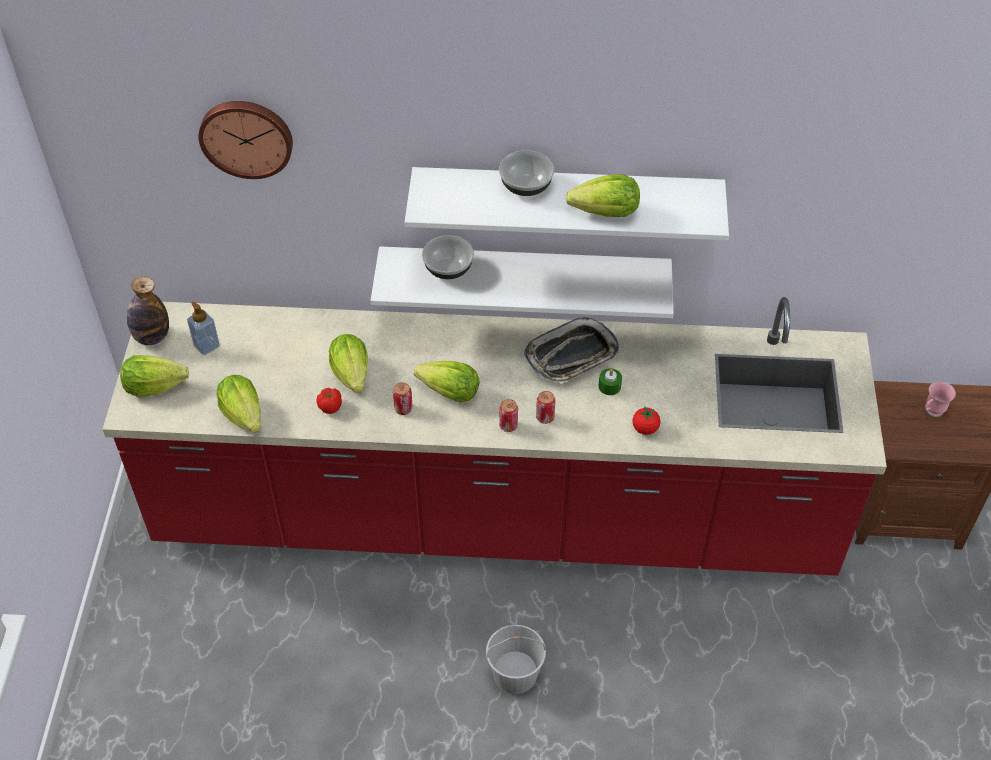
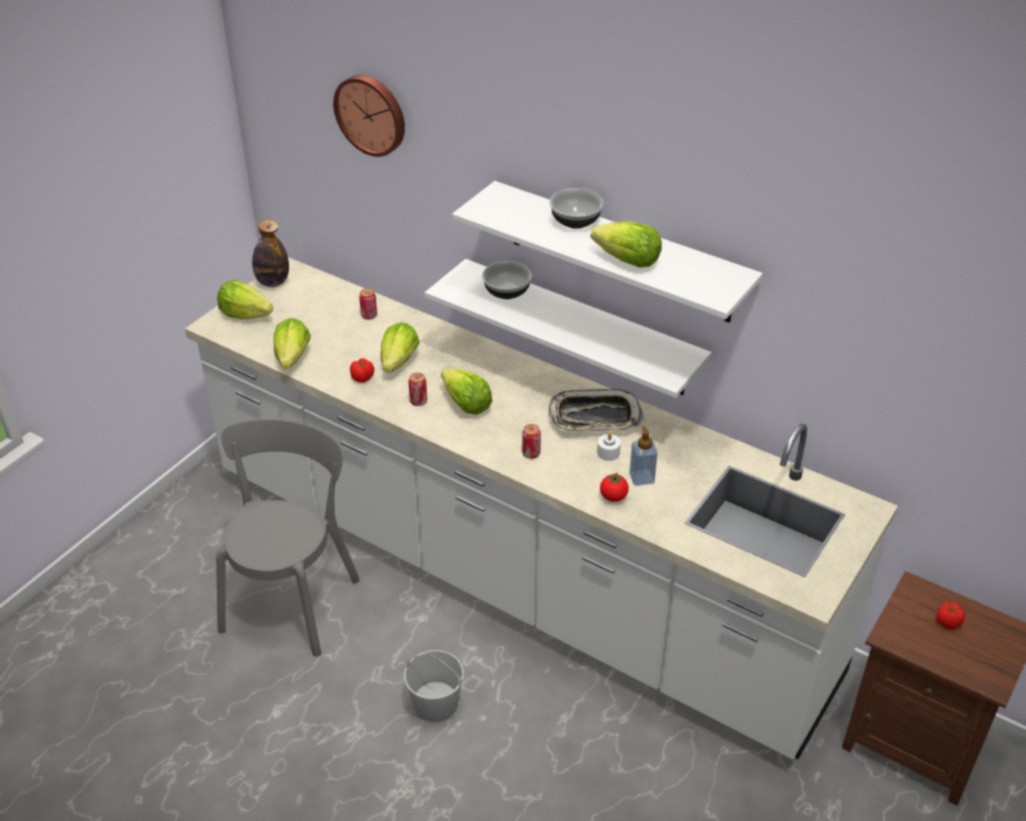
camera: 30 degrees right, 10 degrees down
(207, 345) = (307, 302): soap dispenser -> soap dispenser (641, 478)
(312, 640) = (292, 599): none -> grey chair
(495, 516) = (513, 573): red counter -> white counter
(508, 426) = (494, 447): can -> can (369, 316)
(609, 386) = (608, 453): green candle -> white candle
(931, 412) = (947, 622): pink mug -> tomato

